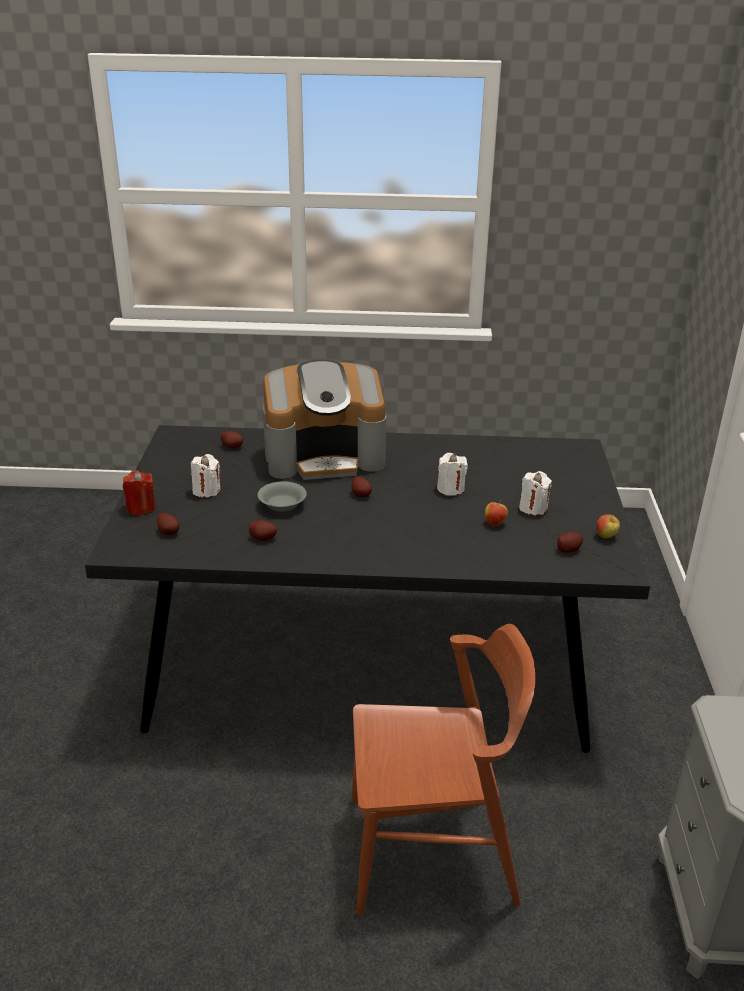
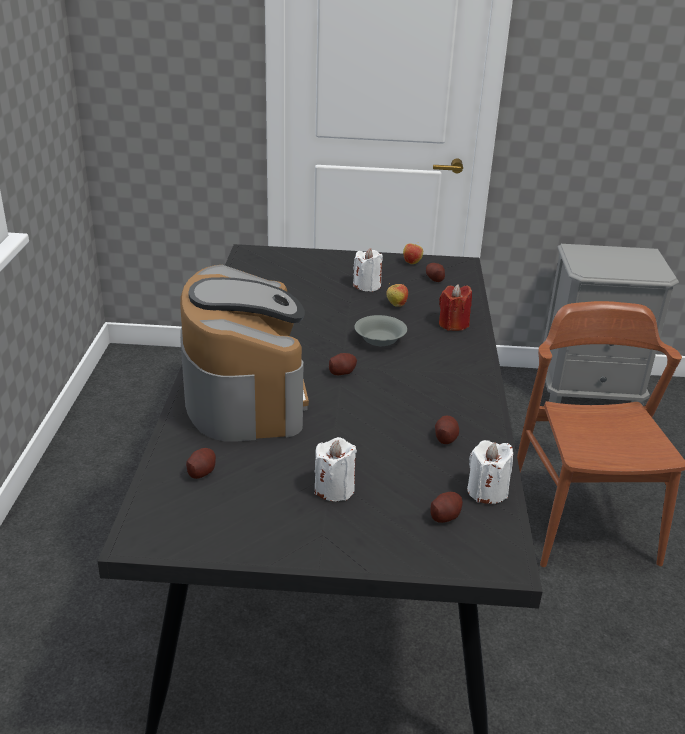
camera: 90 degrees left, 0 degrees up
(141, 508) = (385, 550): red candle -> red candle (453, 324)
(282, 505) = (369, 425): grey bowl -> grey bowl (379, 340)
(450, 489) = (331, 321): white candle -> white candle (487, 491)

